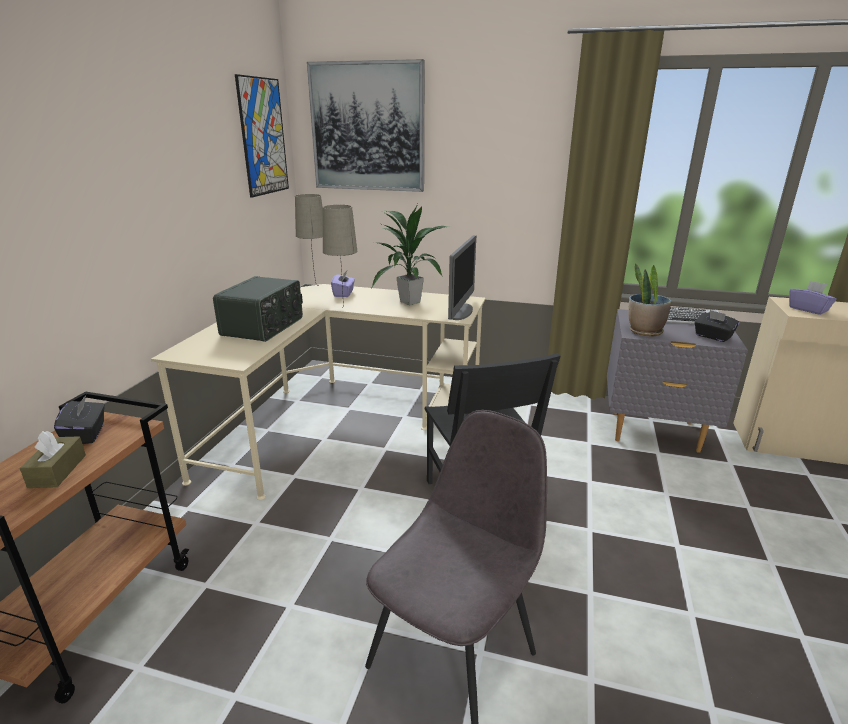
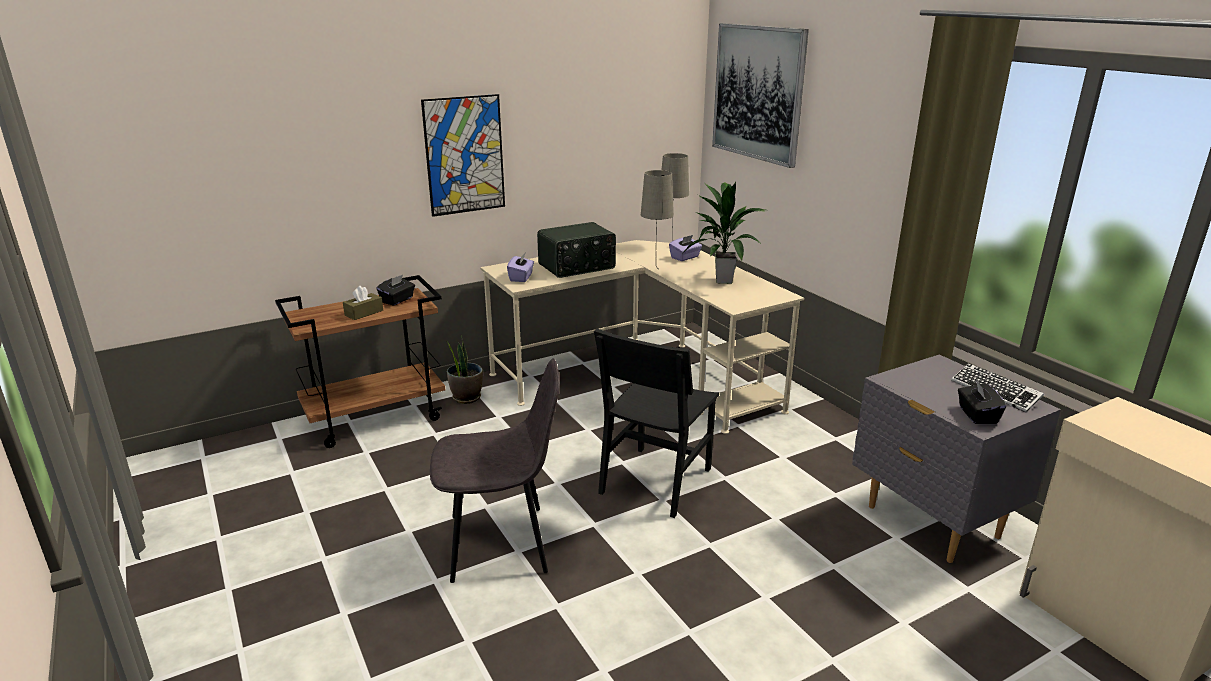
camera: 45 degrees right, 0 degrees up
(263, 137) = (658, 95): picture -> picture (464, 155)
(461, 312) = (747, 302): monitor -> none
(644, 332) = (905, 382): potted plant -> potted plant (466, 397)
(808, 309) = (1121, 425): purple tissue box -> purple tissue box (521, 277)

